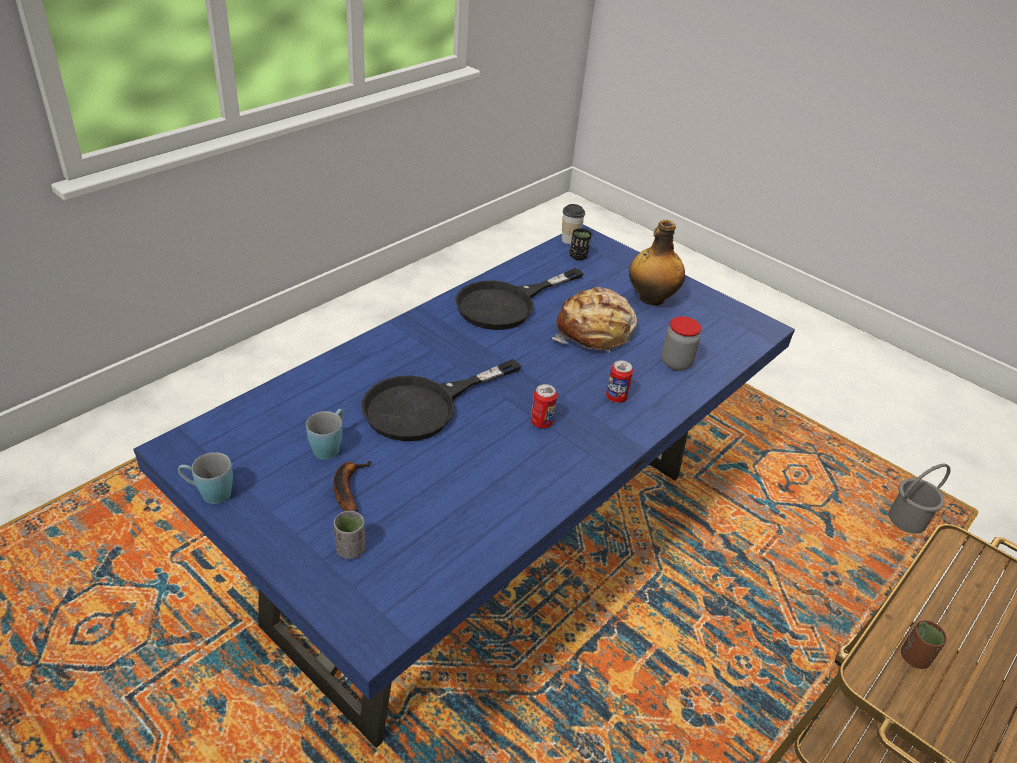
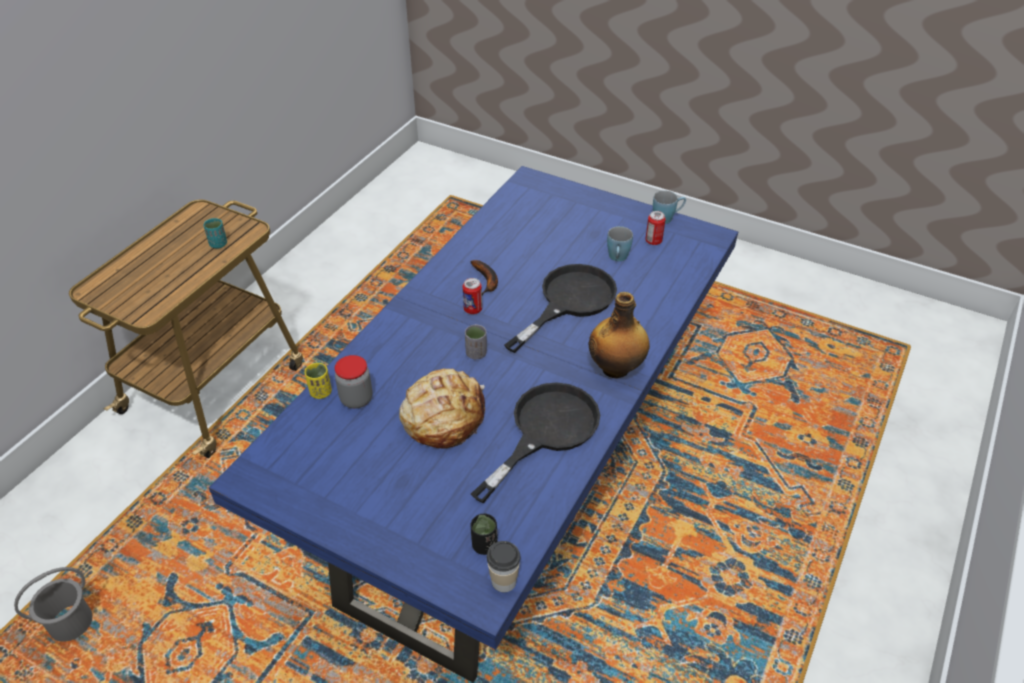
camera: 170 degrees right, 5 degrees up
(347, 488) = (587, 237): banana -> banana (486, 281)
(350, 549) = (564, 209): grey cup -> grey cup (476, 353)
(616, 397) = (413, 346): can -> can (653, 241)
(650, 299) = (383, 488): bottle -> bottle (616, 368)
(712, 376) = (320, 392): none -> yellow cup
(914, 657) = (218, 244): brown cup -> turquoise cup

